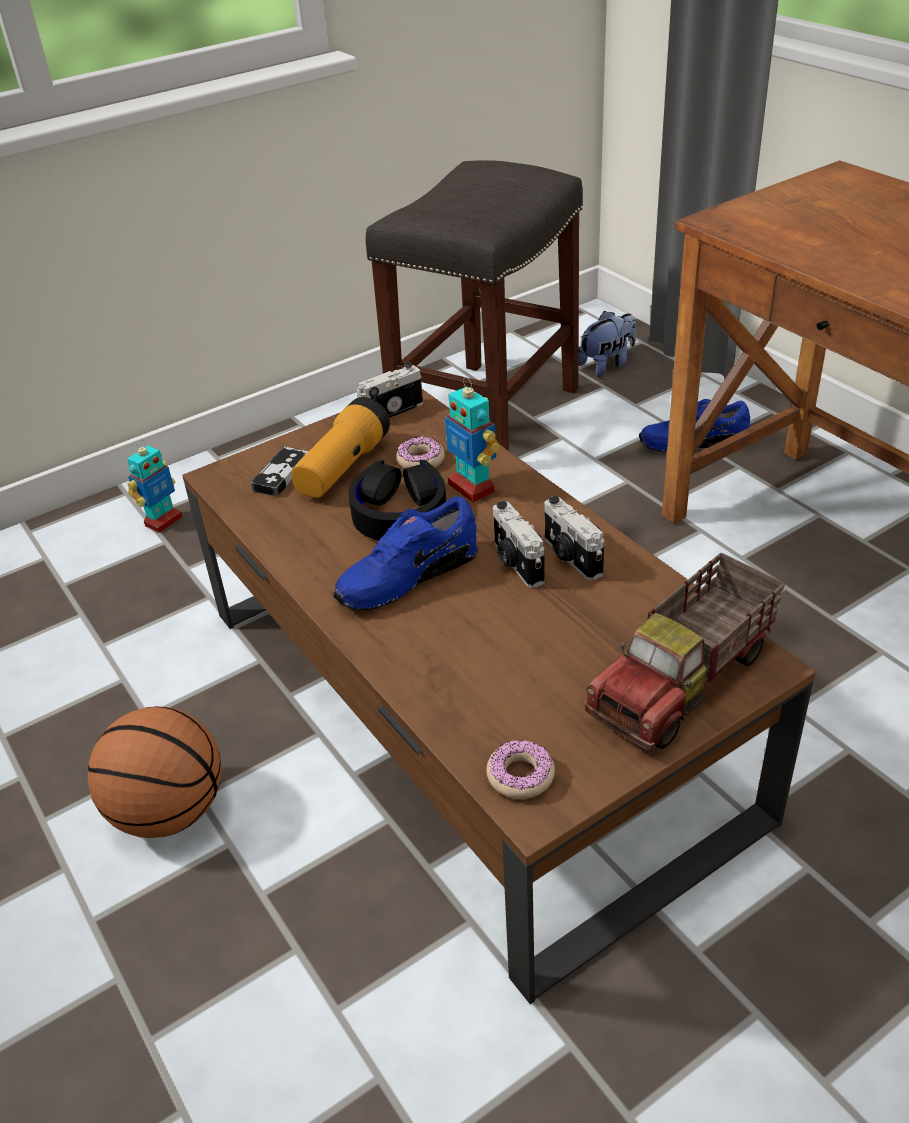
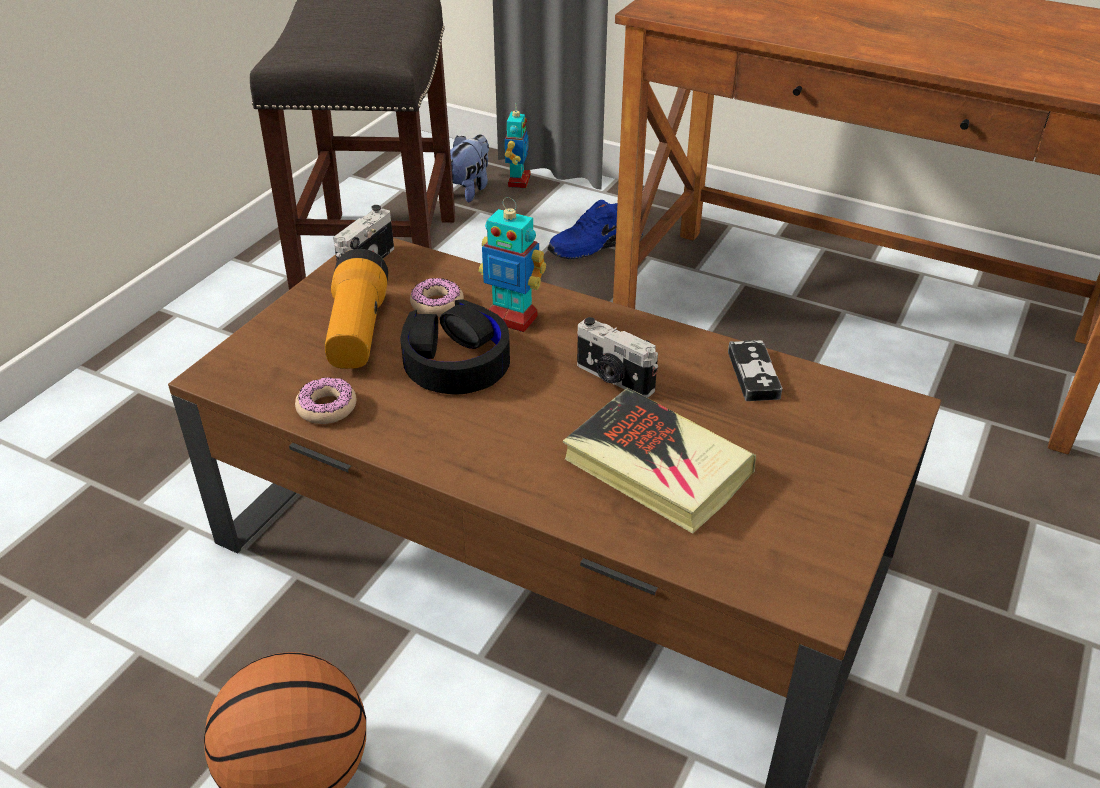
camera: 30 degrees left, 0 degrees up
(163, 521) = (72, 459): toy robot -> toy robot (518, 181)
(281, 475) = (292, 355): game controller -> game controller (753, 374)
(406, 576) = (514, 421): blue shoe -> none
(492, 650) = (657, 467): none -> book
(520, 775) = (779, 576): donut -> donut (327, 407)
(570, 557) = (659, 359): camera -> none
(685, 682) = (848, 442): toy truck -> none

